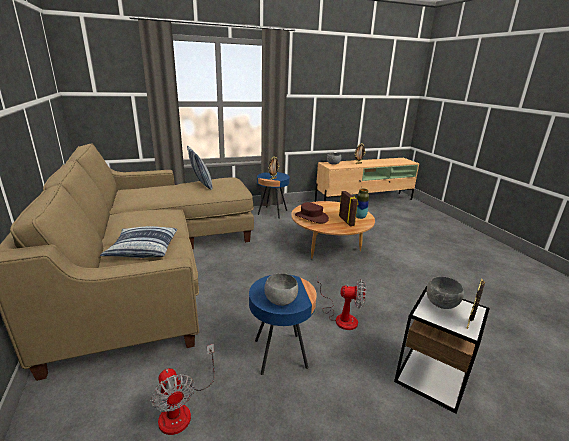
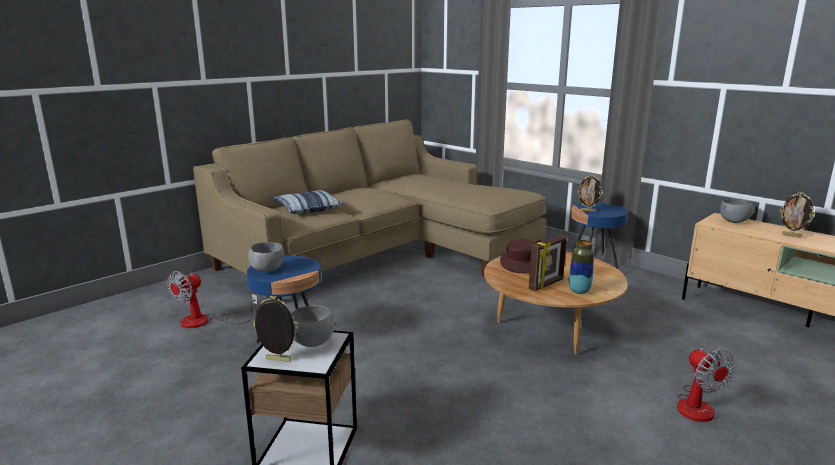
camera: 65 degrees right, 5 degrees down
(201, 185) = (475, 187): pillow -> none
(341, 317) = (380, 367): fan -> fan (698, 404)

